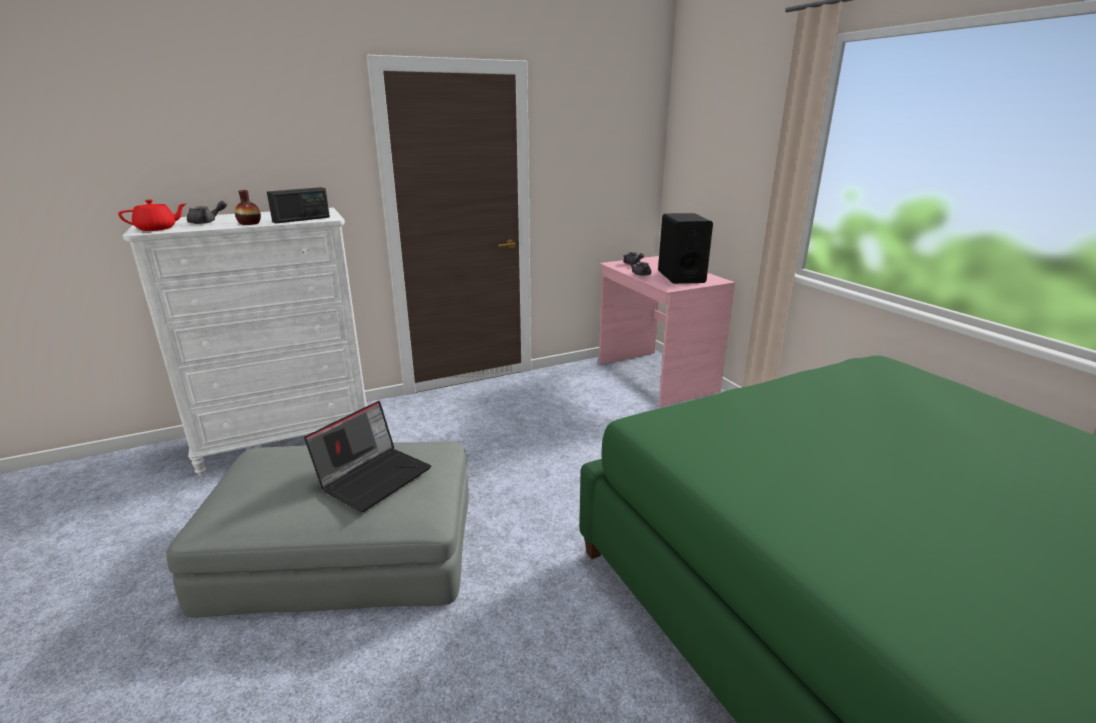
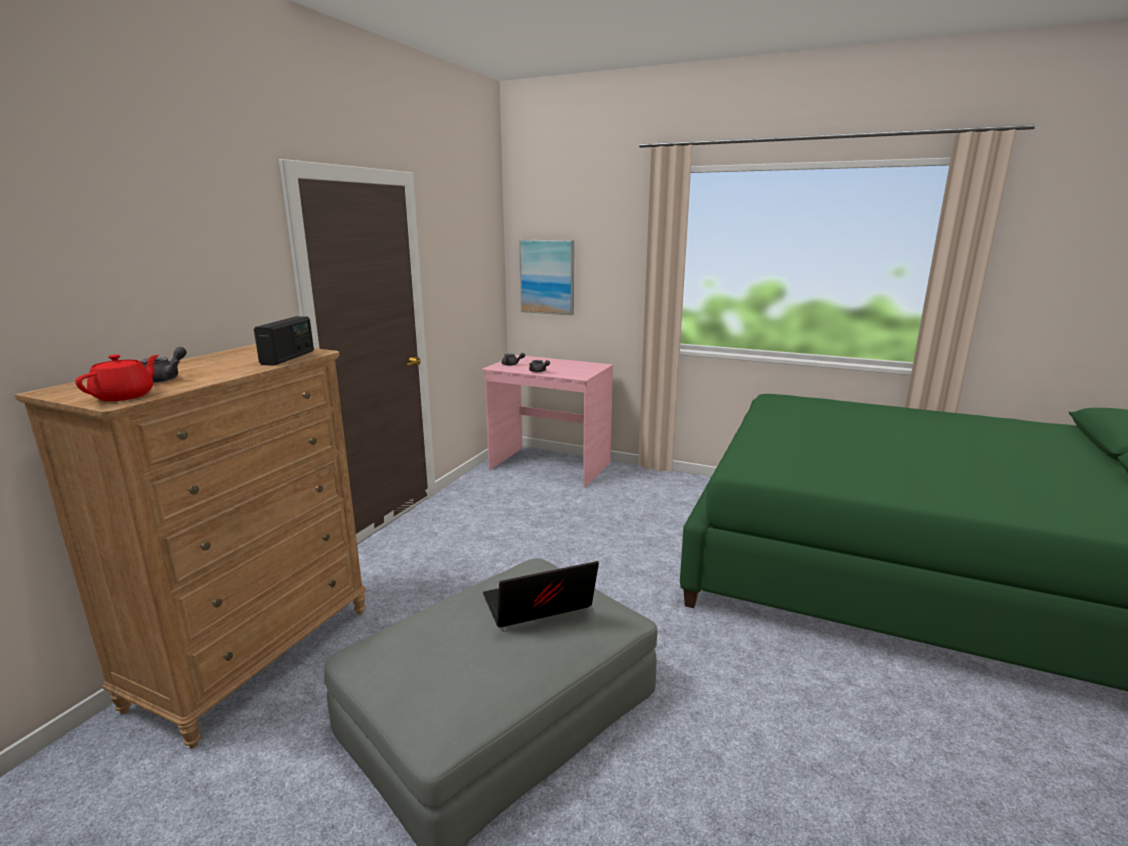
camera: 40 degrees left, 5 degrees down
(249, 223) = (238, 370): vase -> none
(287, 438) = (255, 655): white dresser -> brown dresser
(374, 477) = (537, 607): laptop -> laptop turned 105 degrees counterclockwise
(681, 277) = (570, 367): black speaker -> none
(695, 174) = (547, 277): none -> picture

